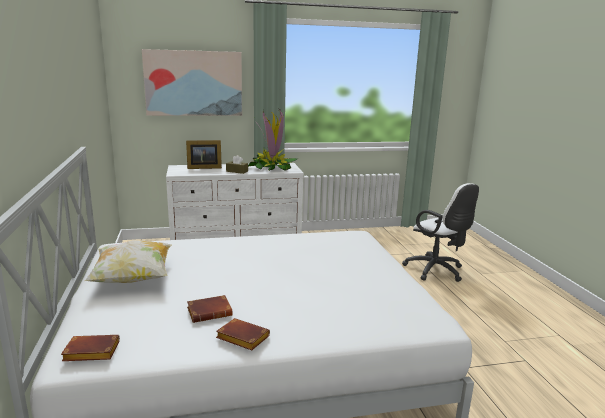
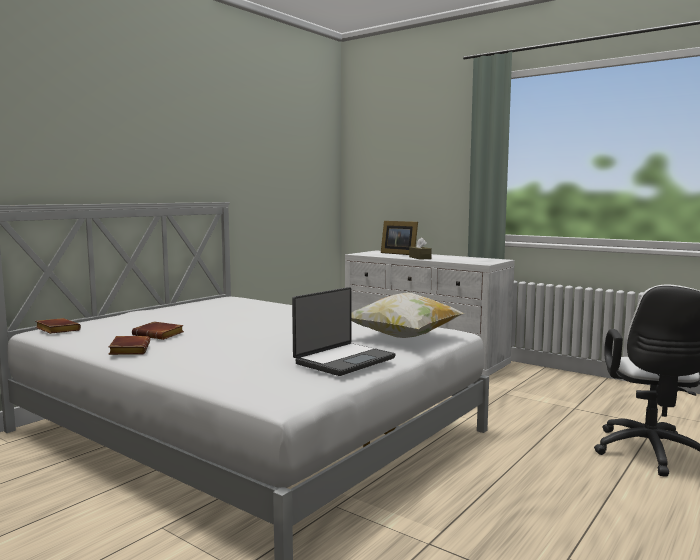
camera: 50 degrees right, 10 degrees down
(133, 278) = (182, 311): pillow -> pillow (403, 337)
(193, 83) = (414, 160): picture -> none
(271, 167) = (468, 259): potted plant -> none
(390, 281) = (343, 360): none -> laptop

